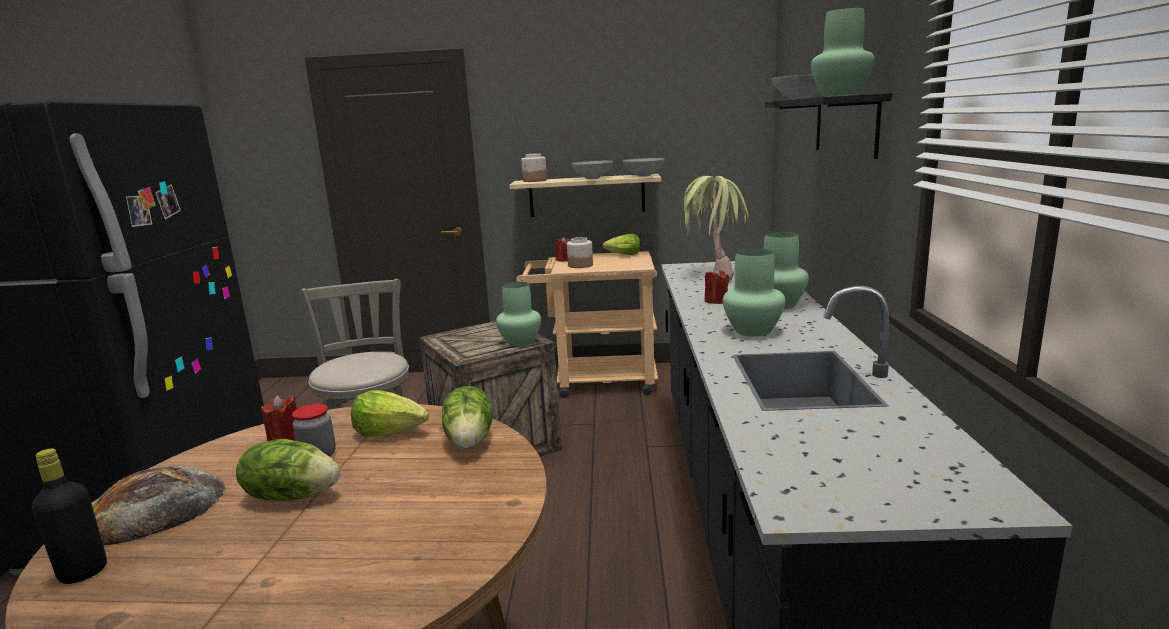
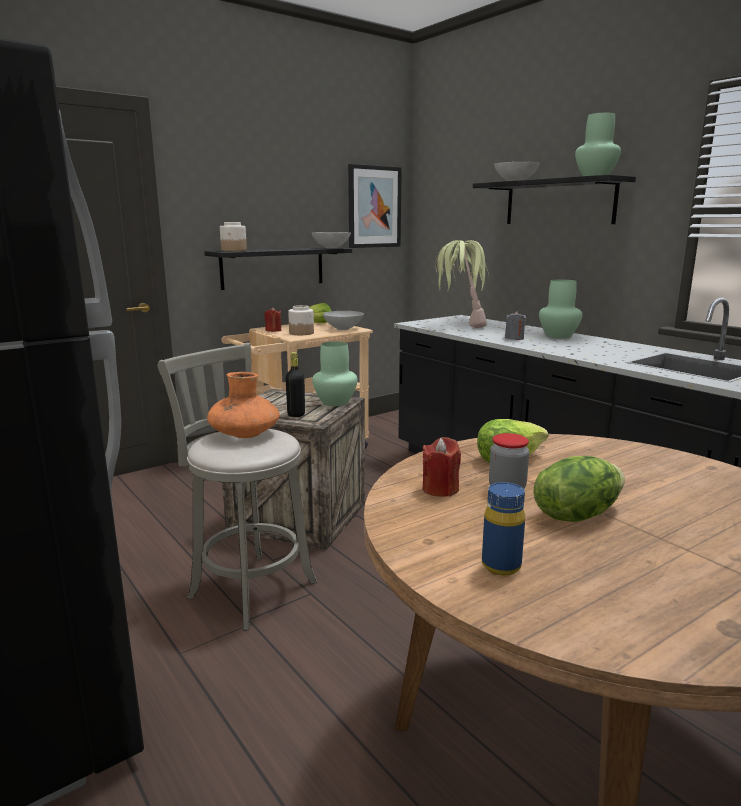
camera: 40 degrees left, 0 degrees up
(83, 572) = (605, 623): black bottle -> black bottle (296, 415)
(156, 509) = (501, 566): bread -> blue bottle
(368, 358) = (244, 434): none -> orange vase
(471, 440) = (579, 447): lettuce -> none
(587, 195) = (273, 267): beige shelf -> black shelf
(593, 178) = (290, 249): grey bowl -> grey bowl (343, 329)
(716, 126) = (374, 207): none -> picture
(716, 301) = (514, 338): red candle -> grey candle
(753, 331) = (593, 350): green vase -> none

